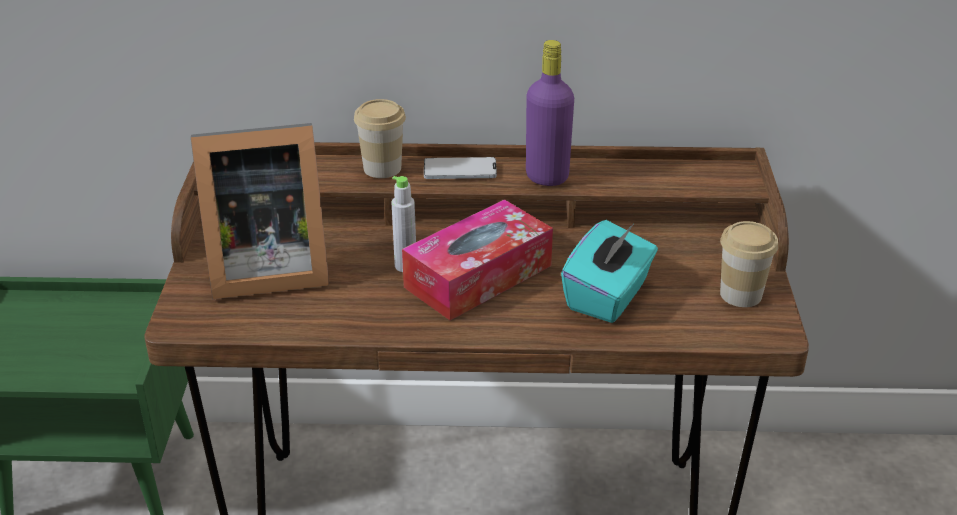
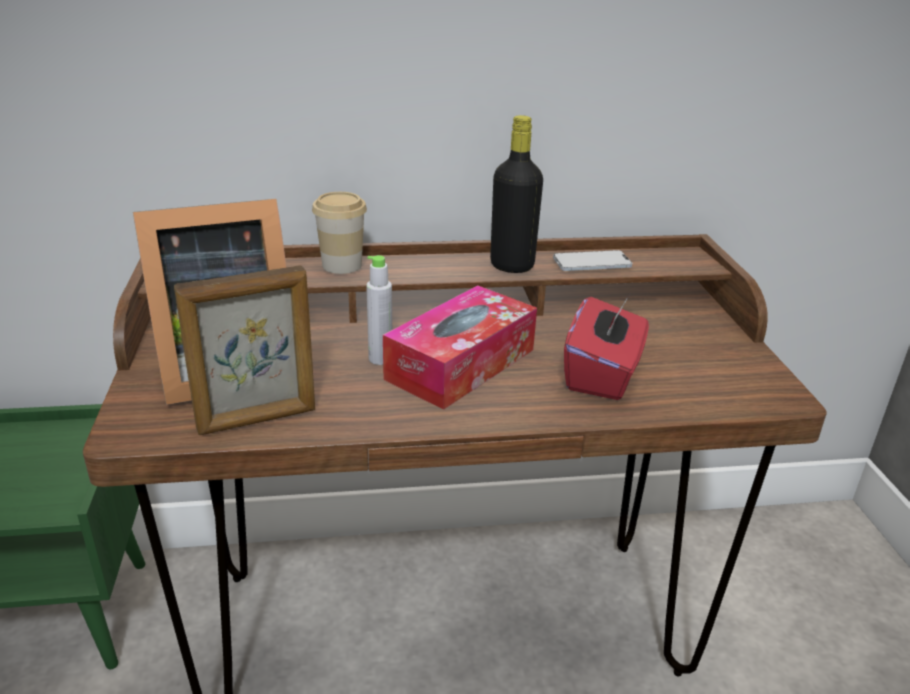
camera: 10 degrees left, 5 degrees down
(288, 318) = (258, 420): none -> picture frame
(460, 170) = (422, 263): phone -> phone (592, 262)
(547, 177) = (512, 265): purple bottle -> black bottle
(608, 296) = (602, 375): turquoise tissue box -> red tissue box
(741, 294) = (733, 365): cup -> none

